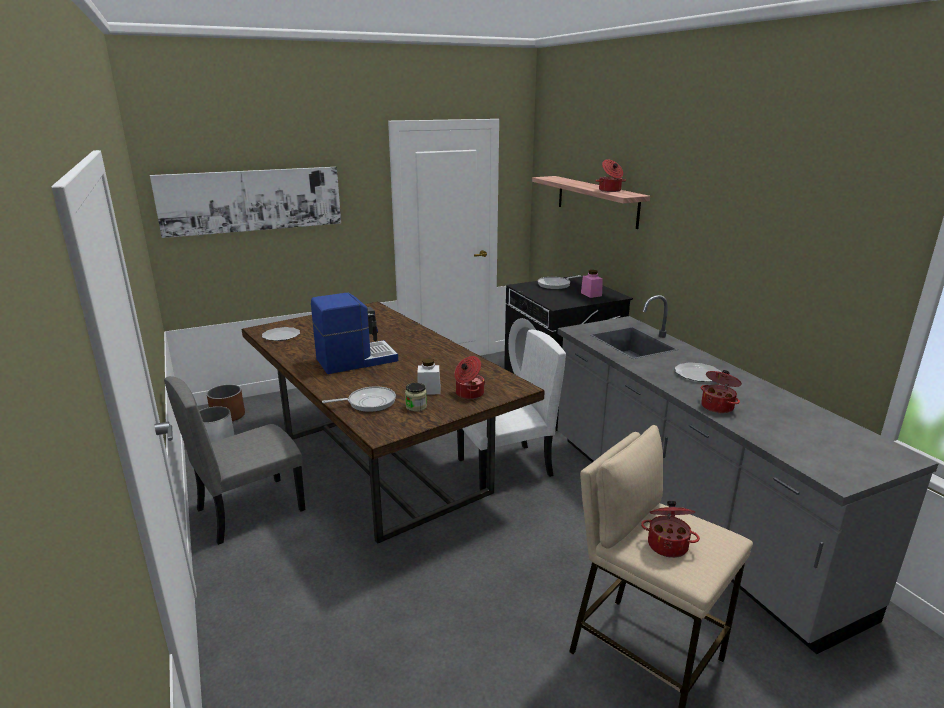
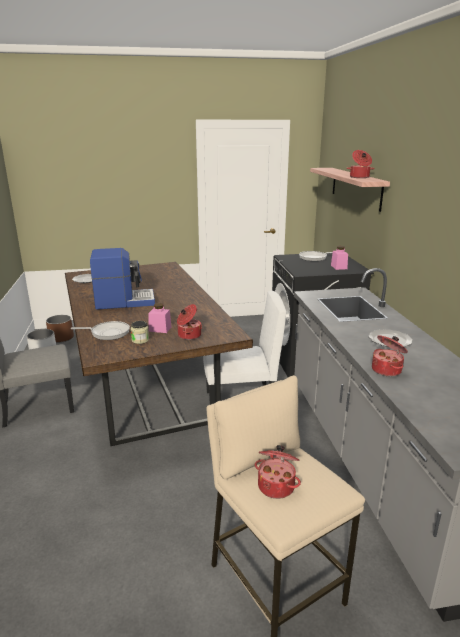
camera: 15 degrees right, 0 degrees up
(251, 200) = (87, 178): picture -> none
(429, 390) = (160, 329): white jar -> pink jar

